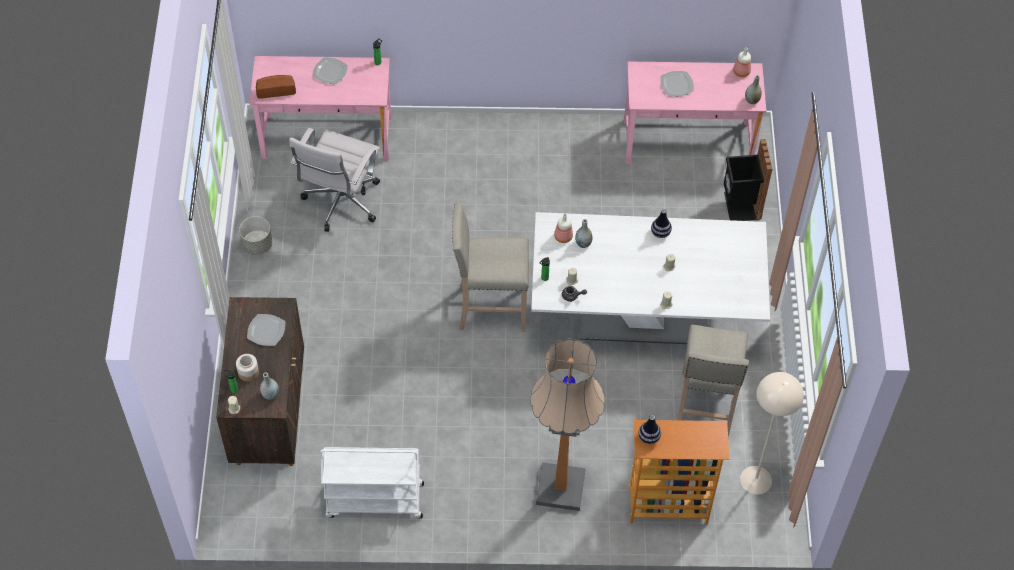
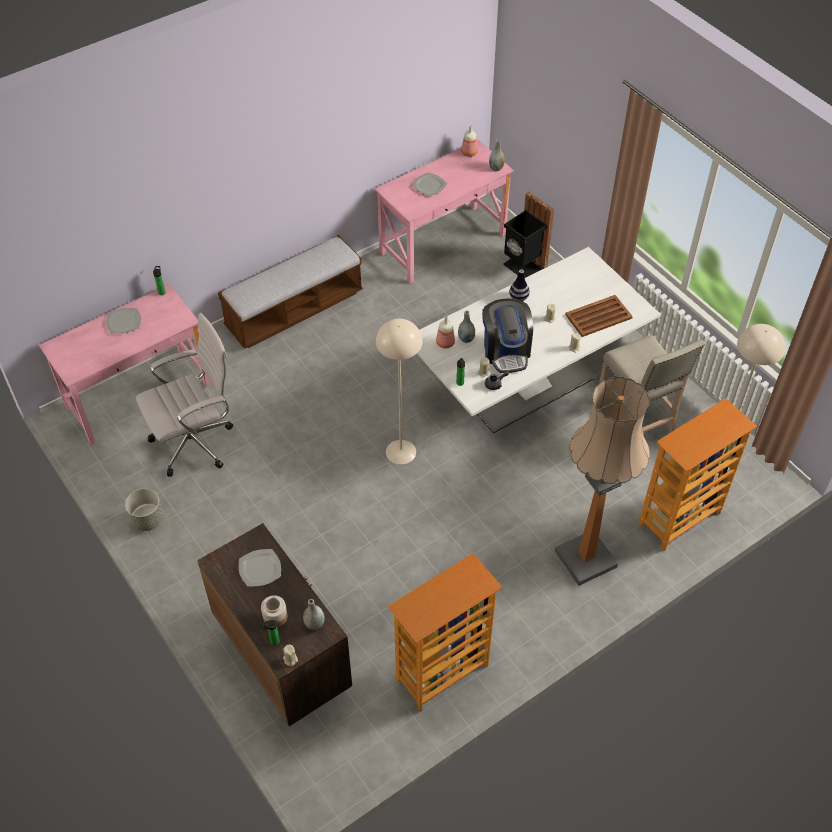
camera: 35 degrees left, 5 degrees down
(276, 90) = (84, 362): bread -> none
(340, 203) = (197, 442): white office chair -> white office chair turned 105 degrees counterclockwise
(374, 501) = (442, 674): white cart -> bookcase
(490, 308) = (400, 451): beige stool -> beige floor lamp
(507, 133) = (294, 310): none -> bench
(606, 273) = (506, 351): none -> coffee machine
(649, 437) = (681, 448): vase -> none
(712, 289) = (597, 316): none -> brown tray

